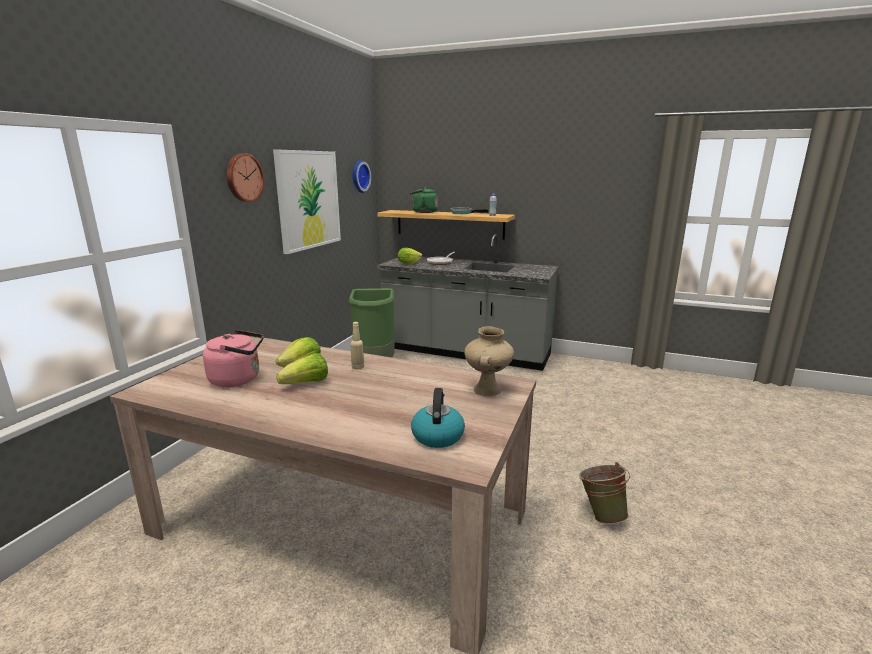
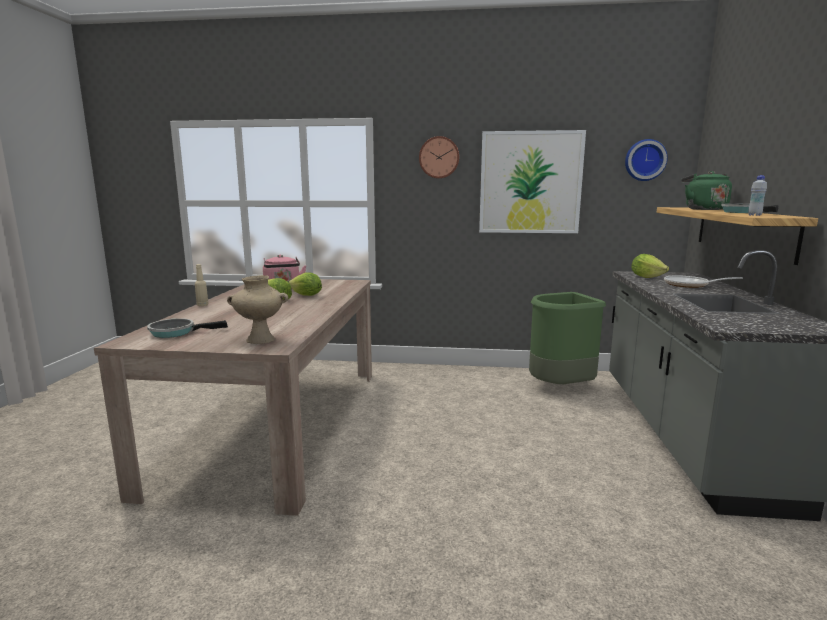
camera: 75 degrees right, 5 degrees down
(358, 367) = (309, 305): beige bottle -> beige bottle (202, 305)
(437, 435) = (176, 332): kettle -> frying pan
(601, 514) = (295, 581): green bucket -> none

